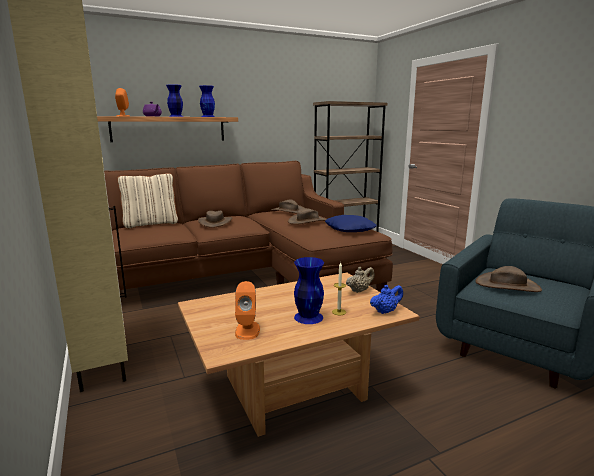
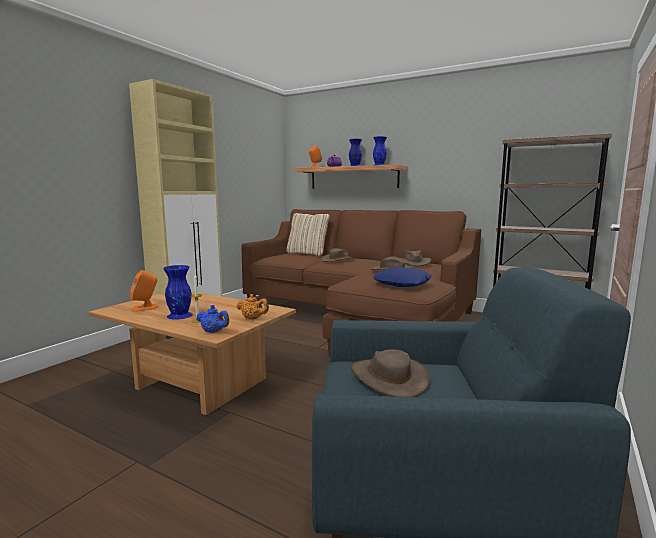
camera: 55 degrees right, 5 degrees down
(359, 290) = (253, 318): beige teapot -> orange teapot

